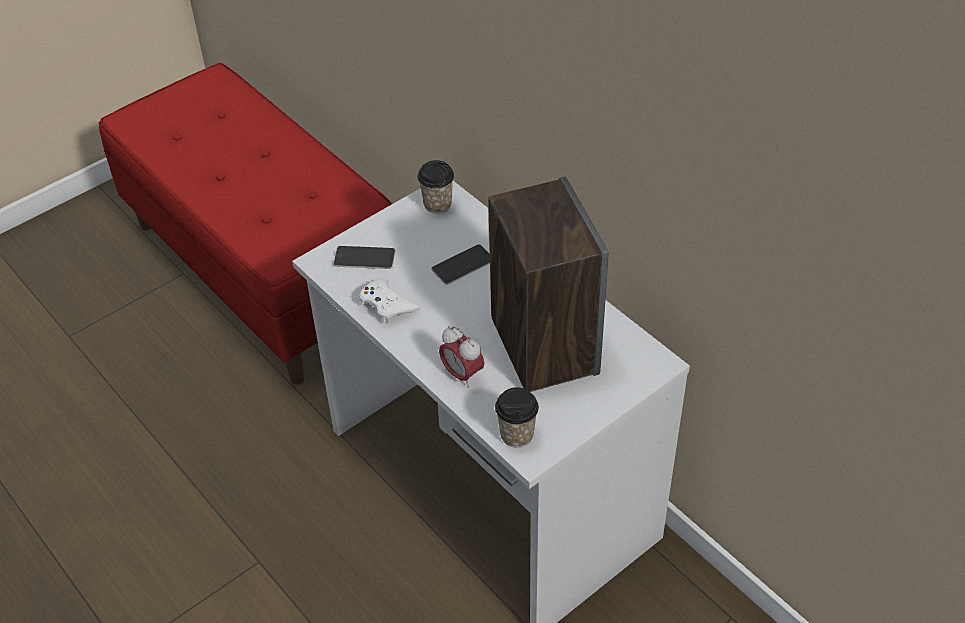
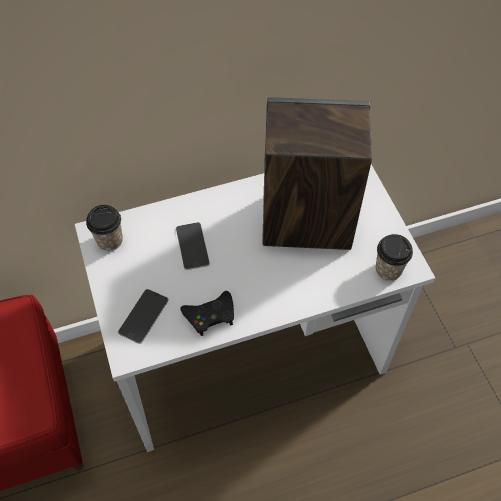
camera: 70 degrees left, 10 degrees up
(387, 305) = (210, 315): white game controller -> black game controller
(462, 374) = (313, 285): alarm clock -> none

